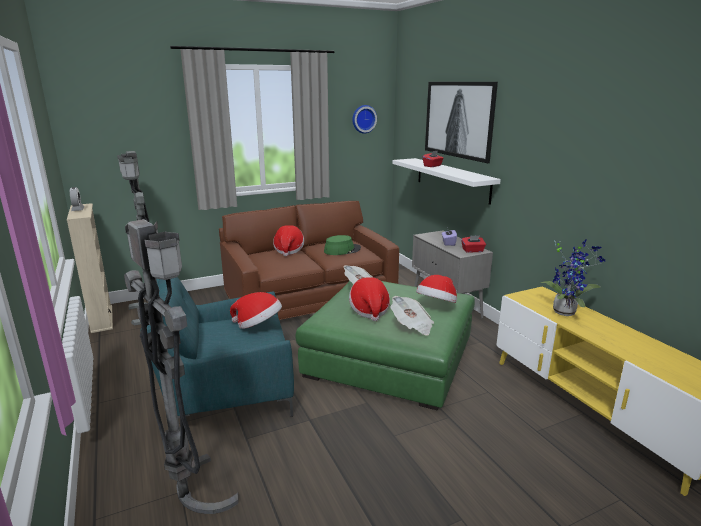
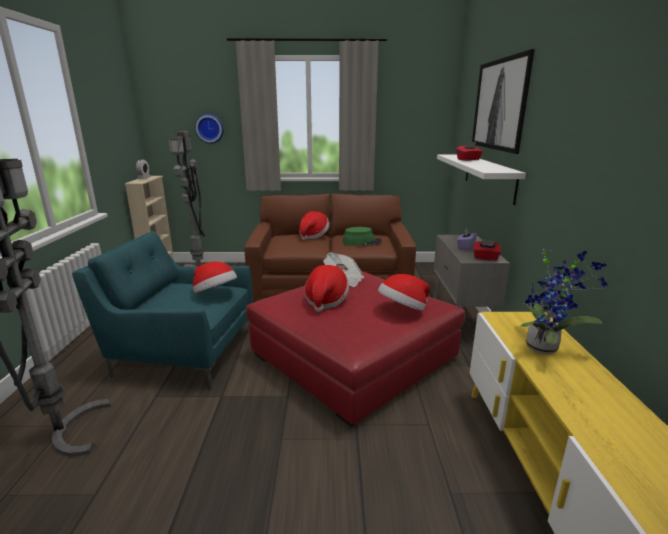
camera: 25 degrees right, 0 degrees up
(363, 119) = (420, 112): wall clock -> wall clock (210, 128)
(390, 357) = (353, 356): green ottoman -> red ottoman
(412, 326) = (352, 325): newspaper -> none

